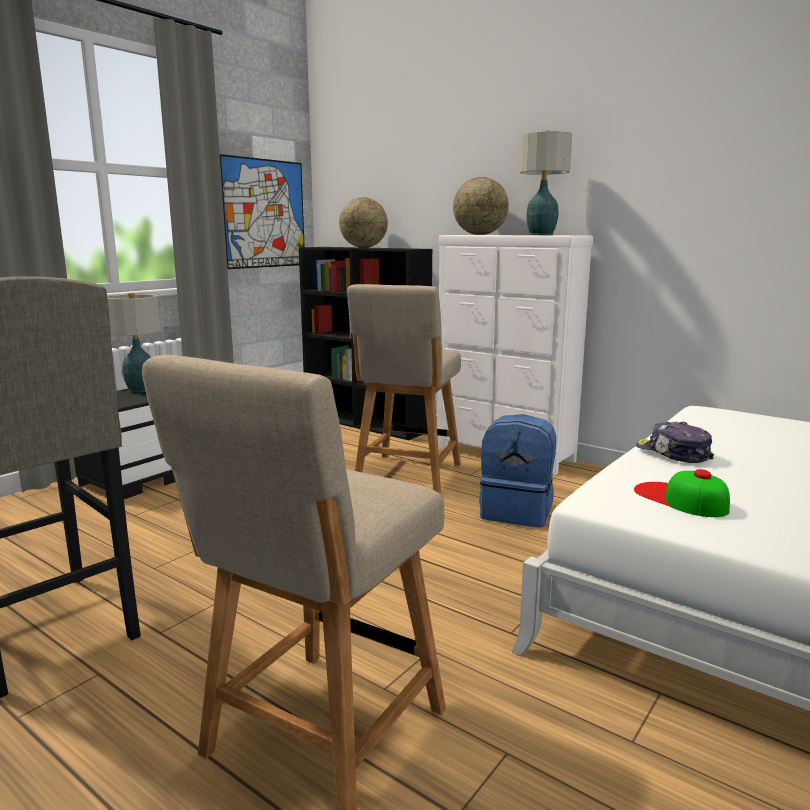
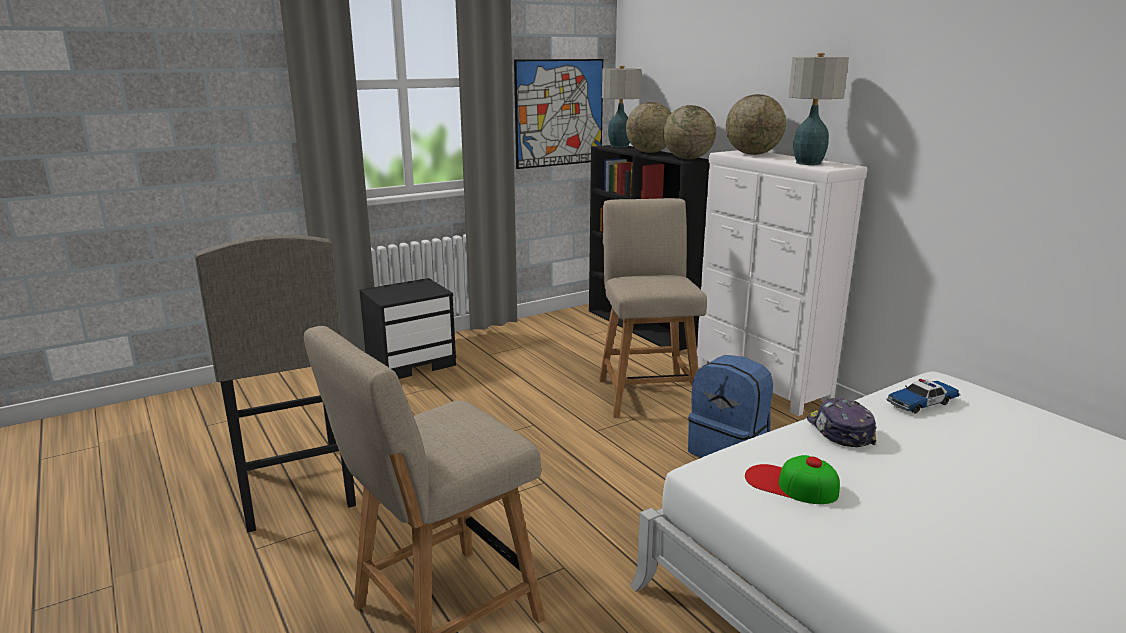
camera: 20 degrees right, 5 degrees up
(141, 390) = (422, 283): table lamp -> table lamp (619, 146)
(407, 248) = (687, 159): none -> globe
(407, 475) = (646, 393): beige chair -> beige chair turned 135 degrees clockwise
(680, 499) = (790, 484): cap -> cap turned 45 degrees counterclockwise
(711, 426) = (921, 403): none -> toy car

